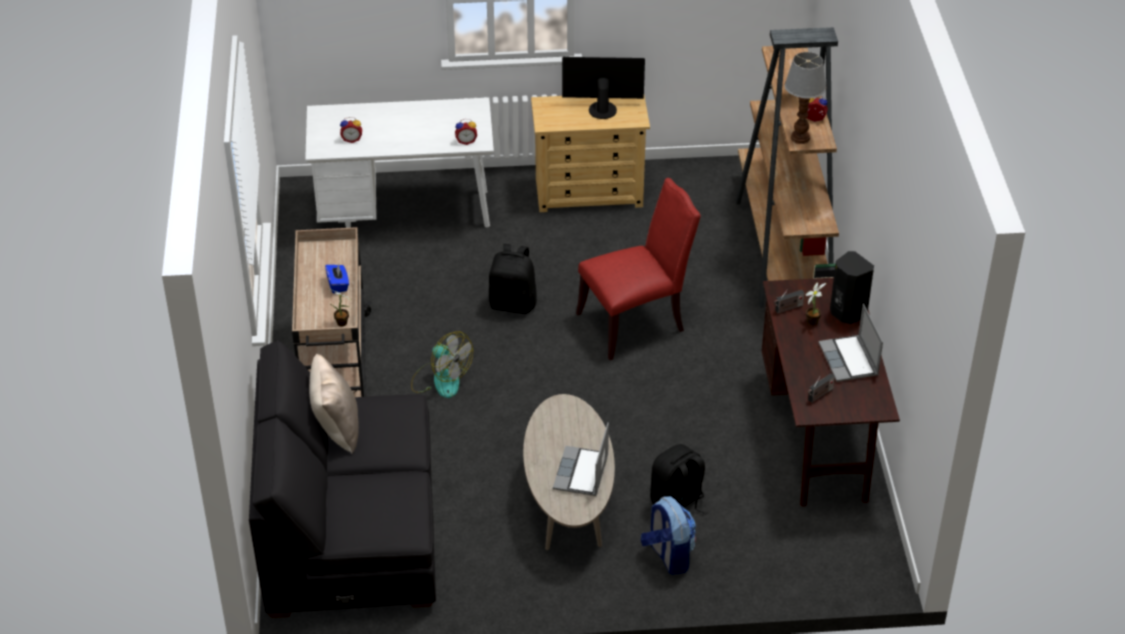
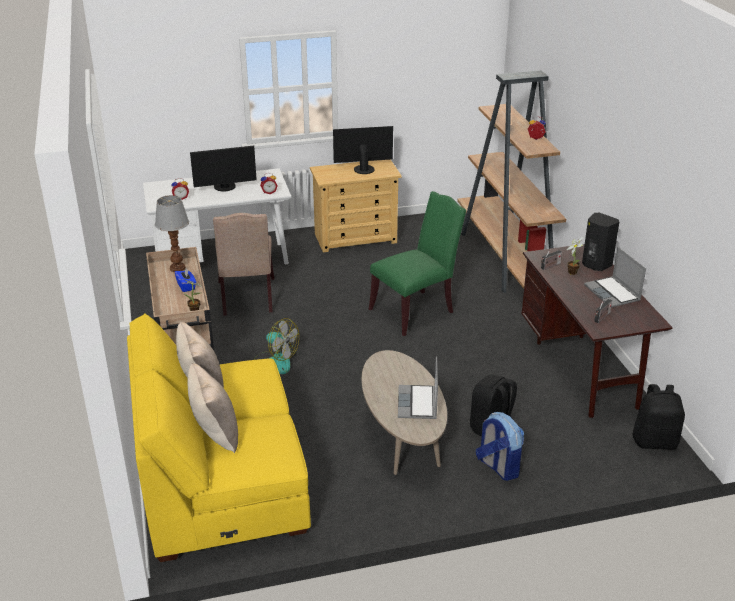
camera: 10 degrees left, 10 degrees down
(341, 488) = (215, 433): none -> beige pillow
(351, 533) = (222, 482): black sofa -> yellow sofa
(411, 126) = (225, 187): none -> monitor
(425, 278) = (247, 298): none -> beige chair
(513, 303) = (319, 308): black backpack -> black backpack (655, 441)
(635, 322) = (415, 310): red chair -> green chair
(799, 138) = (530, 148): table lamp -> table lamp (177, 268)

